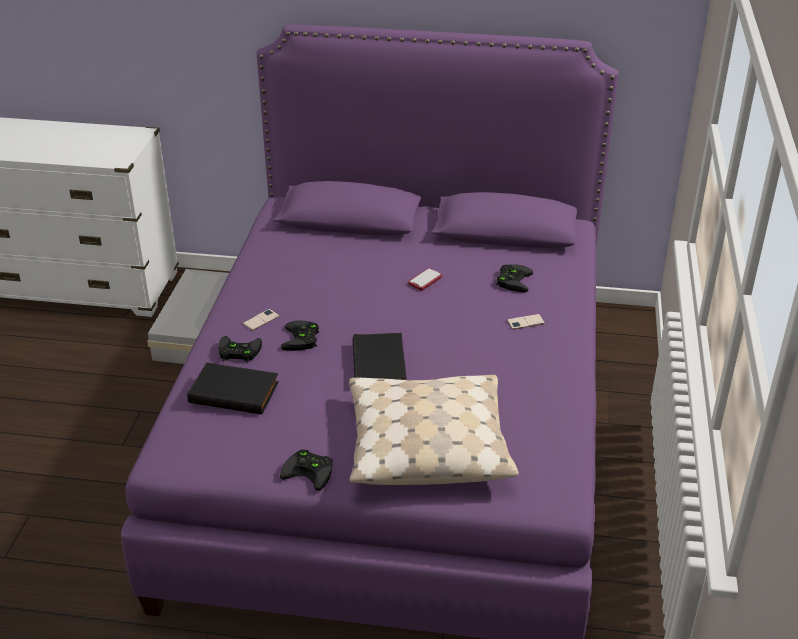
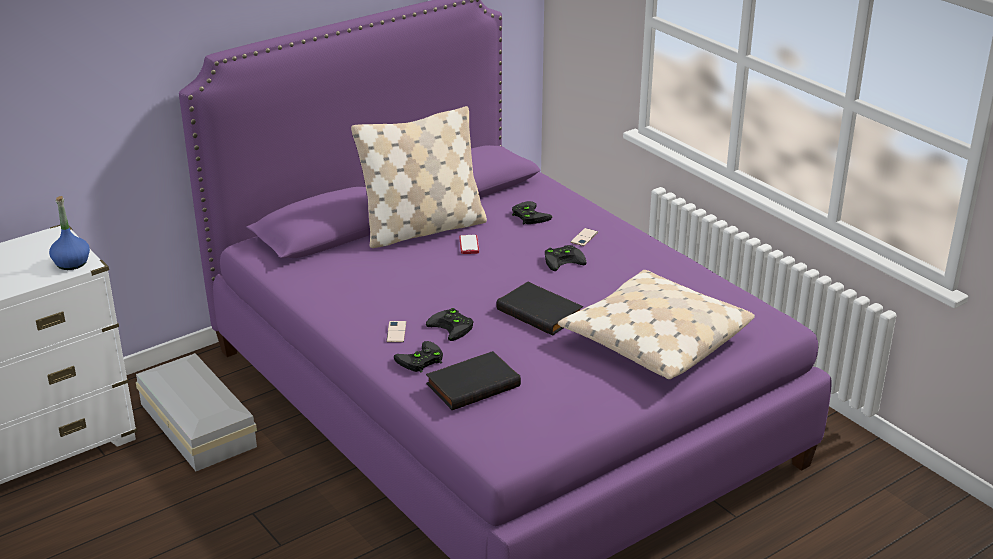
camera: 45 degrees left, 5 degrees down
(114, 157) = (71, 263): none -> blue bottle
(311, 471) = (614, 399): black game controller -> black game controller (564, 260)
(415, 249) = (423, 229): none -> beige pillow

